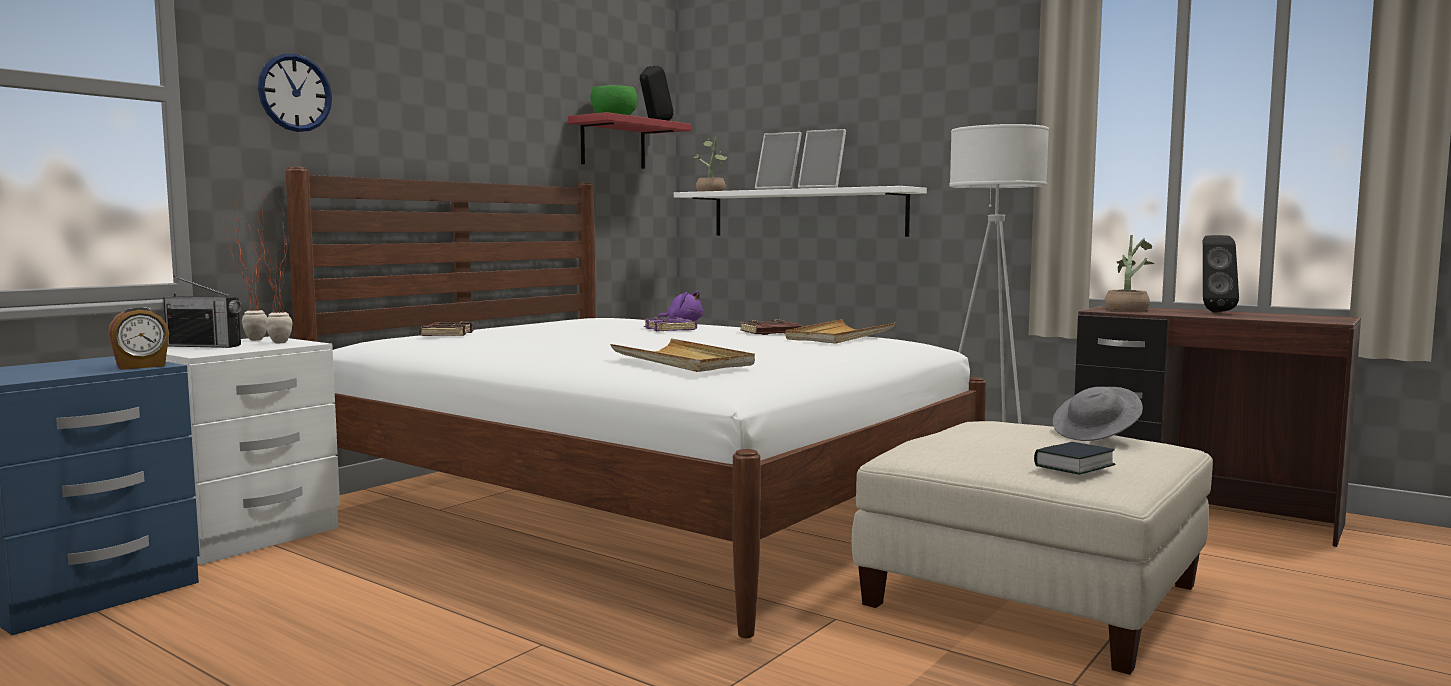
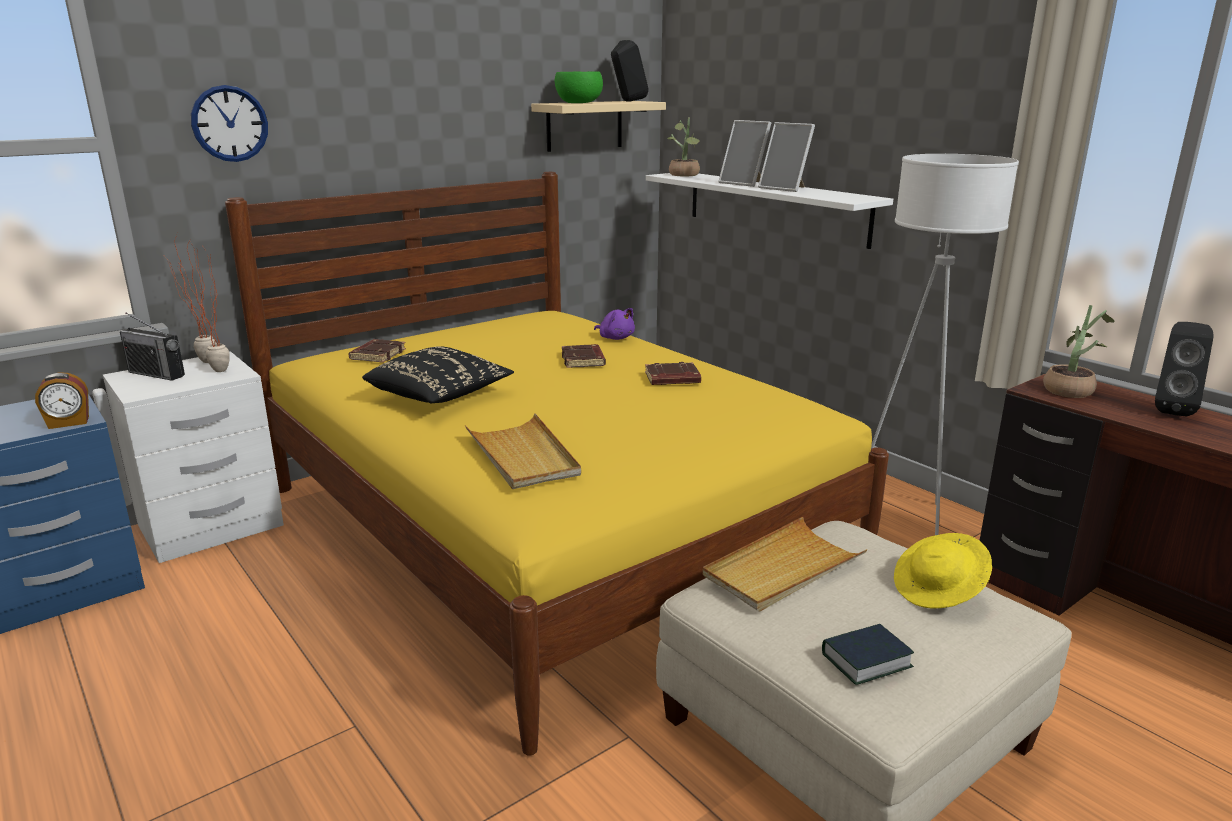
camera: 15 degrees right, 15 degrees up
(550, 345) = (440, 396): none -> black pillow
(613, 144) = (584, 125): red shelf -> beige shelf
(642, 506) = (547, 526): white bed -> yellow bed
(671, 329) = (584, 360): purple book -> brown book
(839, 336) = (735, 395): beige tray -> beige tray (782, 569)
(1096, 435) = (939, 590): grey hat -> yellow hat

